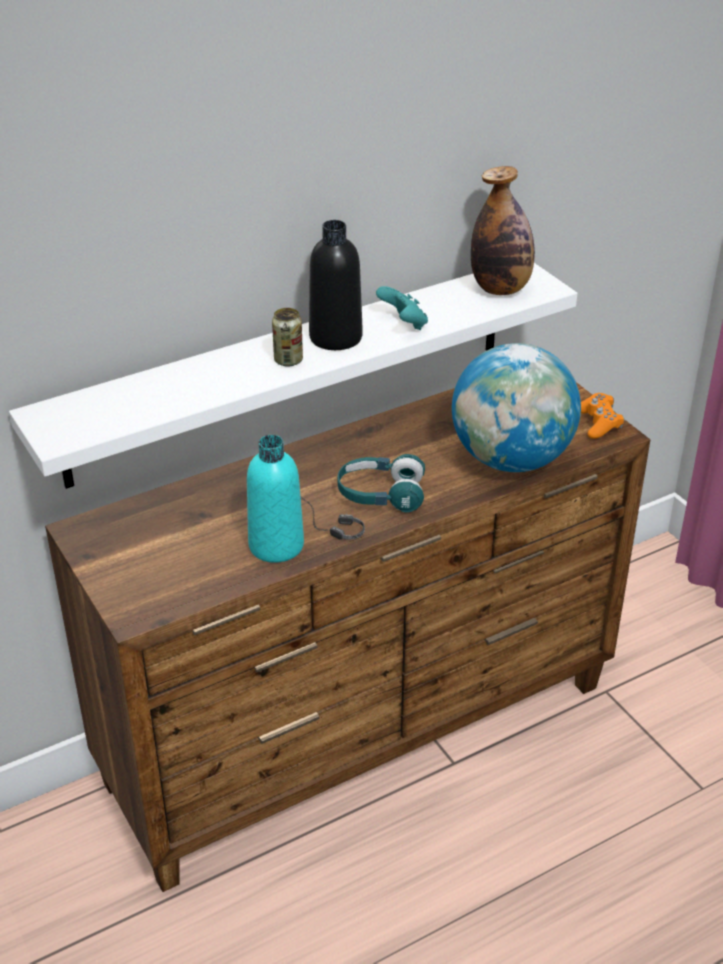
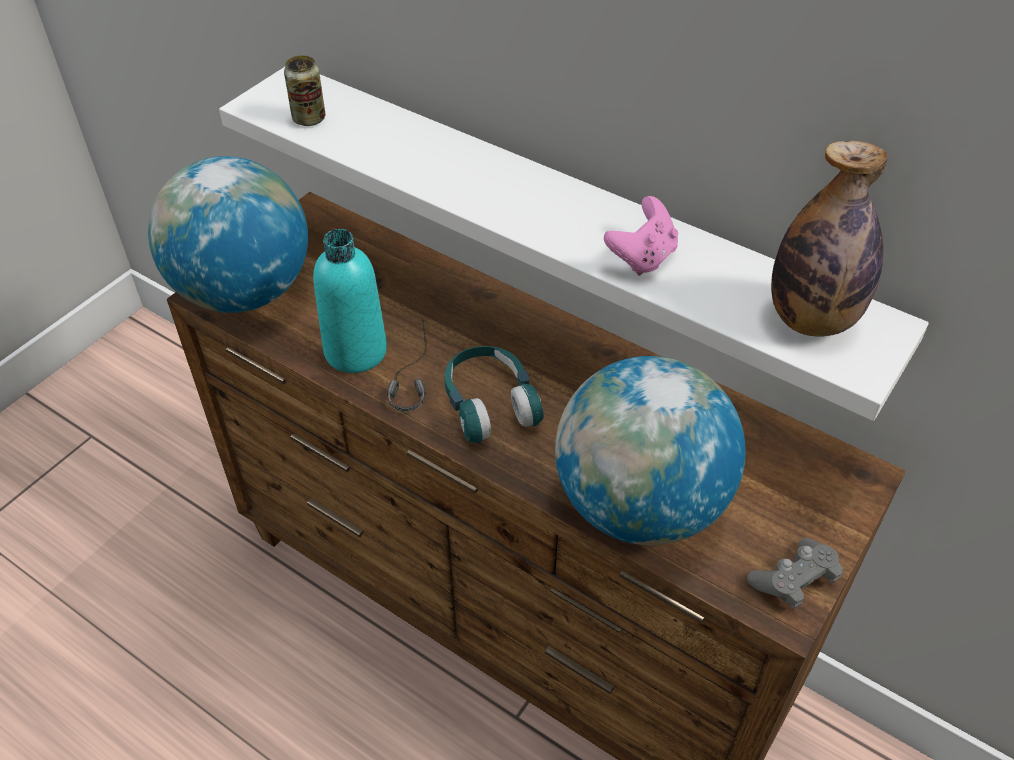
camera: 65 degrees right, 10 degrees up
(152, 592) = (244, 292): none -> globe
(288, 360) = (491, 194): can -> can (309, 119)
(335, 337) = (567, 213): black bottle -> none
(403, 324) = (642, 258): turquoise game controller -> pink game controller
(598, 423) = (794, 580): orange game controller -> grey game controller

